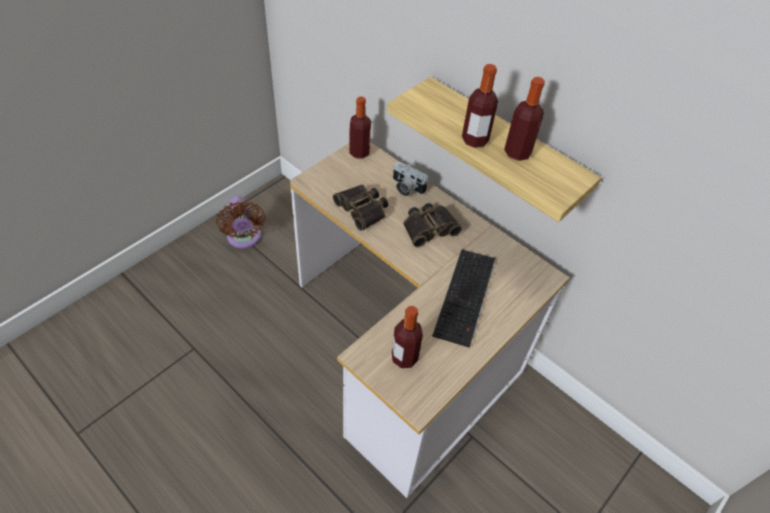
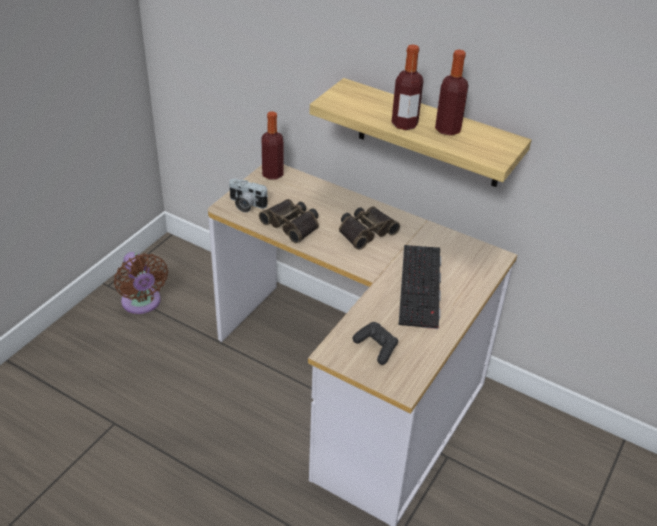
camera: 10 degrees left, 10 degrees down
(404, 357) = (376, 347): bottle -> black game controller
(406, 187) = (331, 199): camera -> camera (246, 205)

